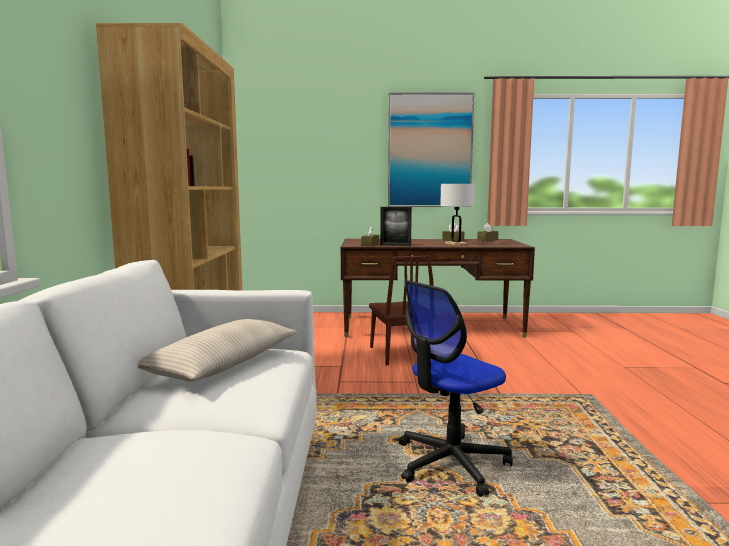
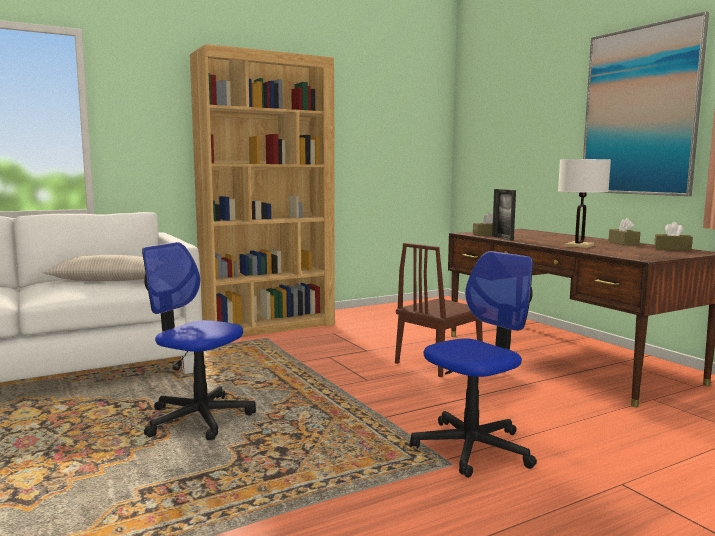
camera: 60 degrees right, 0 degrees up
(567, 384) = (472, 448): none -> office chair

